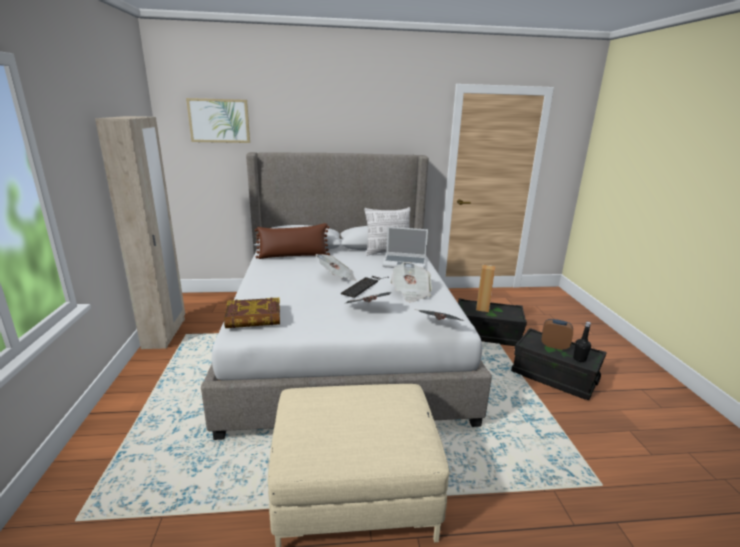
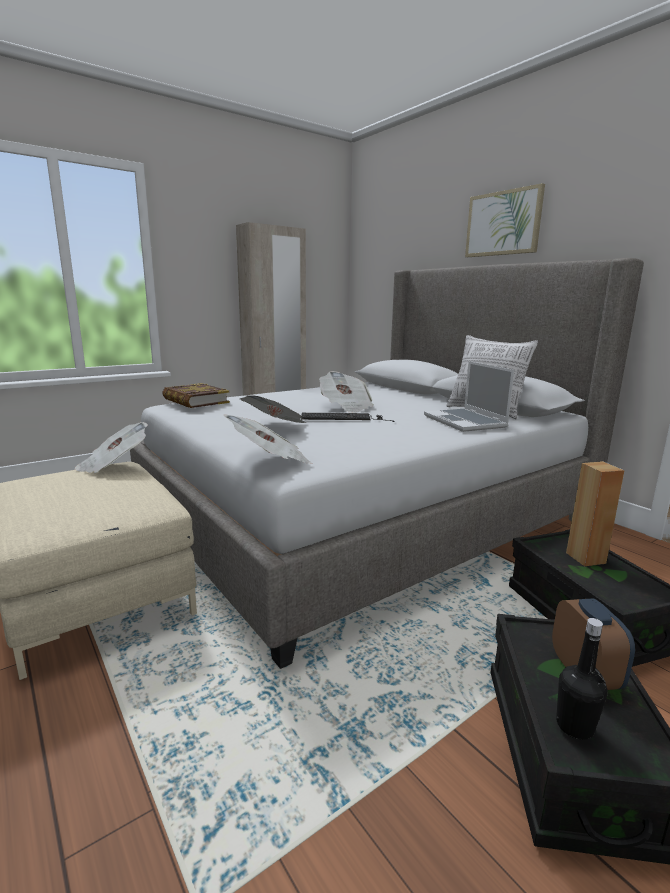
camera: 60 degrees right, 5 degrees down
(219, 120) = (393, 237): picture -> picture (503, 223)
(293, 256) = (374, 390): brown pillow -> none
(410, 293) = (364, 436): newspaper -> newspaper (114, 465)

